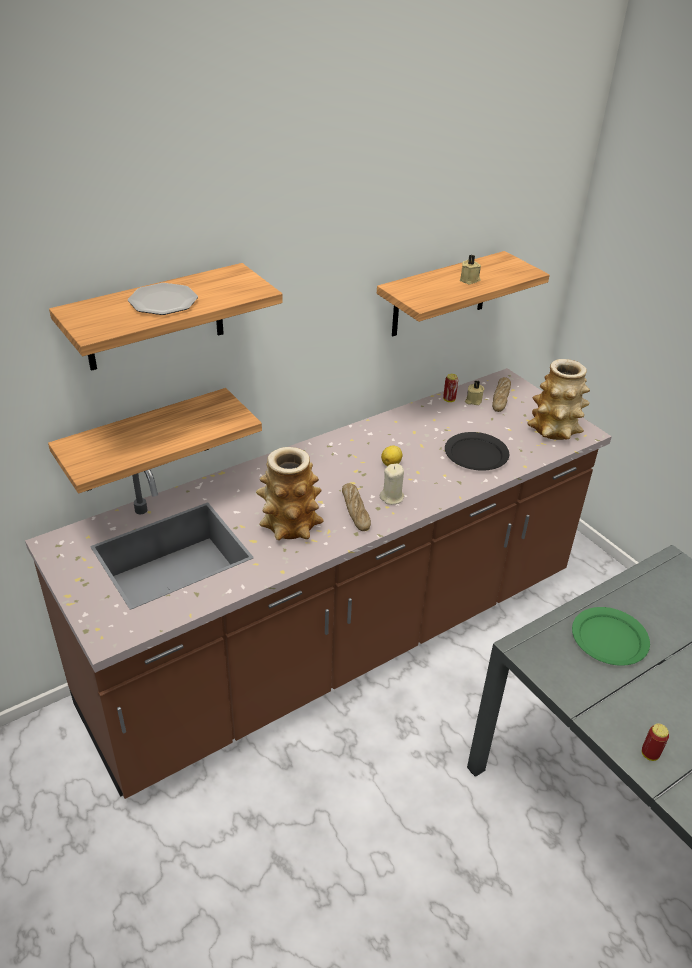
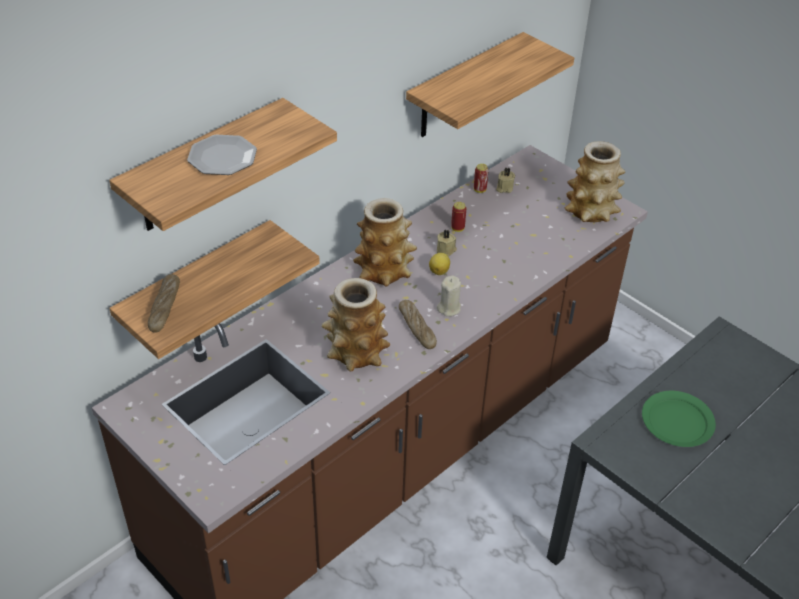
camera: 10 degrees left, 5 degrees up
(338, 457) = (384, 271): none -> vase
(470, 280) = (497, 74): beige candle -> beige candle (446, 250)
(476, 454) = (520, 248): black plate -> none
(501, 398) = (531, 181): bread -> bread (165, 307)
(649, 754) = (731, 526): can -> can (457, 228)

